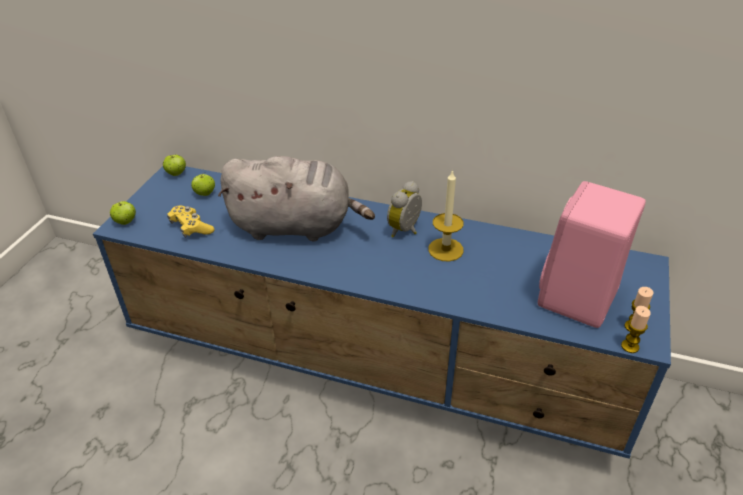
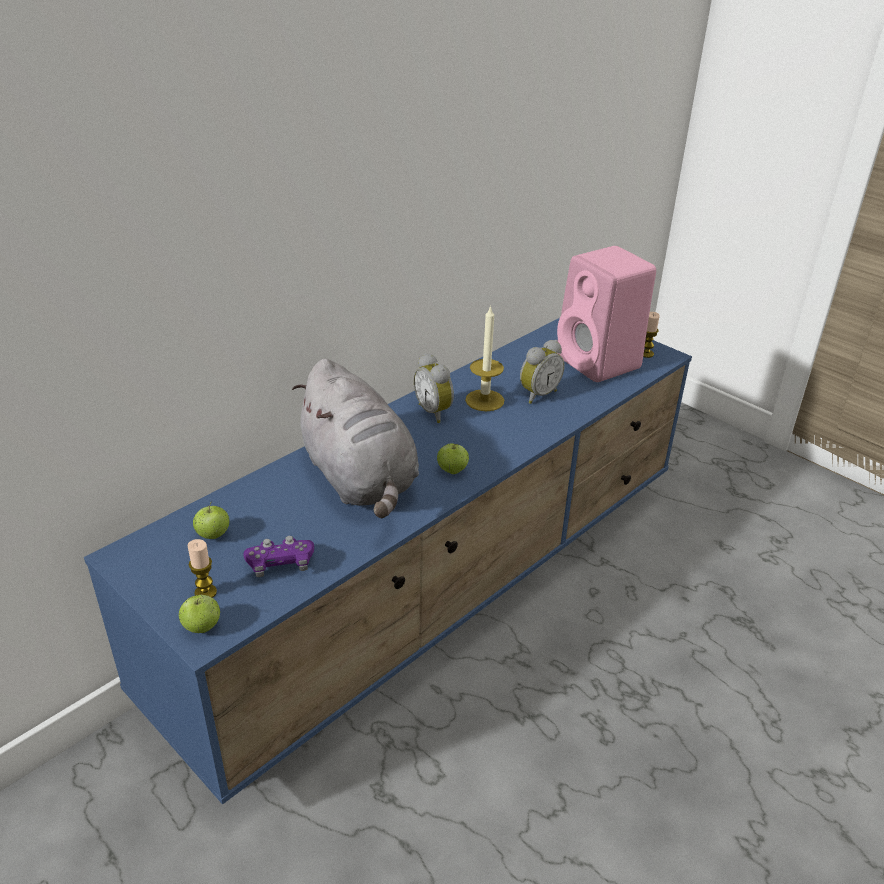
camera: 65 degrees left, 5 degrees down
(176, 174) = (130, 552): apple -> apple (452, 470)
(191, 228) = (280, 564): yellow game controller -> purple game controller
(296, 226) = (360, 479): grey plush toy -> grey plush toy turned 120 degrees clockwise
(483, 275) = (537, 394): none -> alarm clock
(630, 346) = (666, 363): candle -> candle (205, 592)

